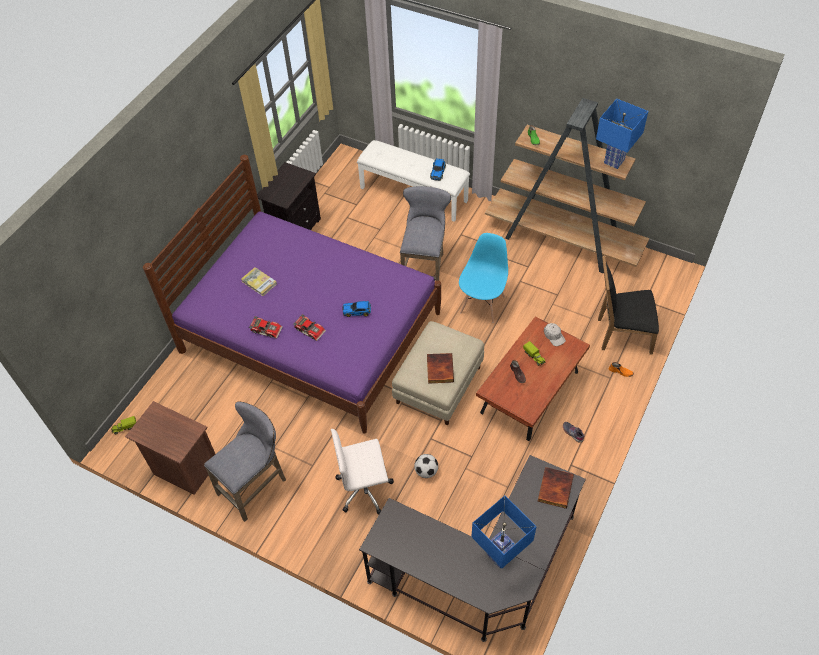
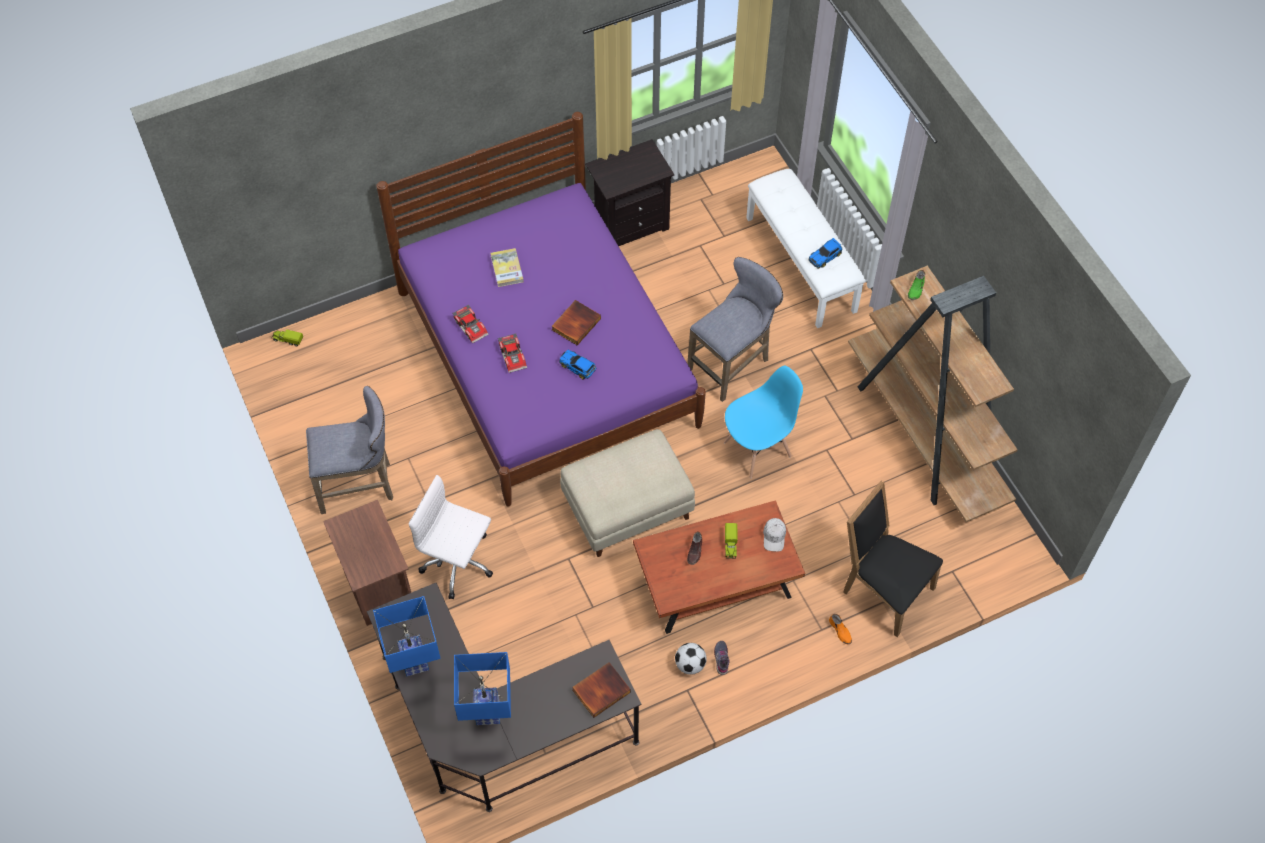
camera: 35 degrees right, 5 degrees up
(184, 469) = (308, 421): brown nightstand -> brown nightstand (378, 589)
(426, 471) = (533, 589): football -> football (690, 664)
(439, 369) = (617, 488): book -> book (575, 323)
(614, 161) = (984, 377): blue table lamp -> blue table lamp (415, 663)

